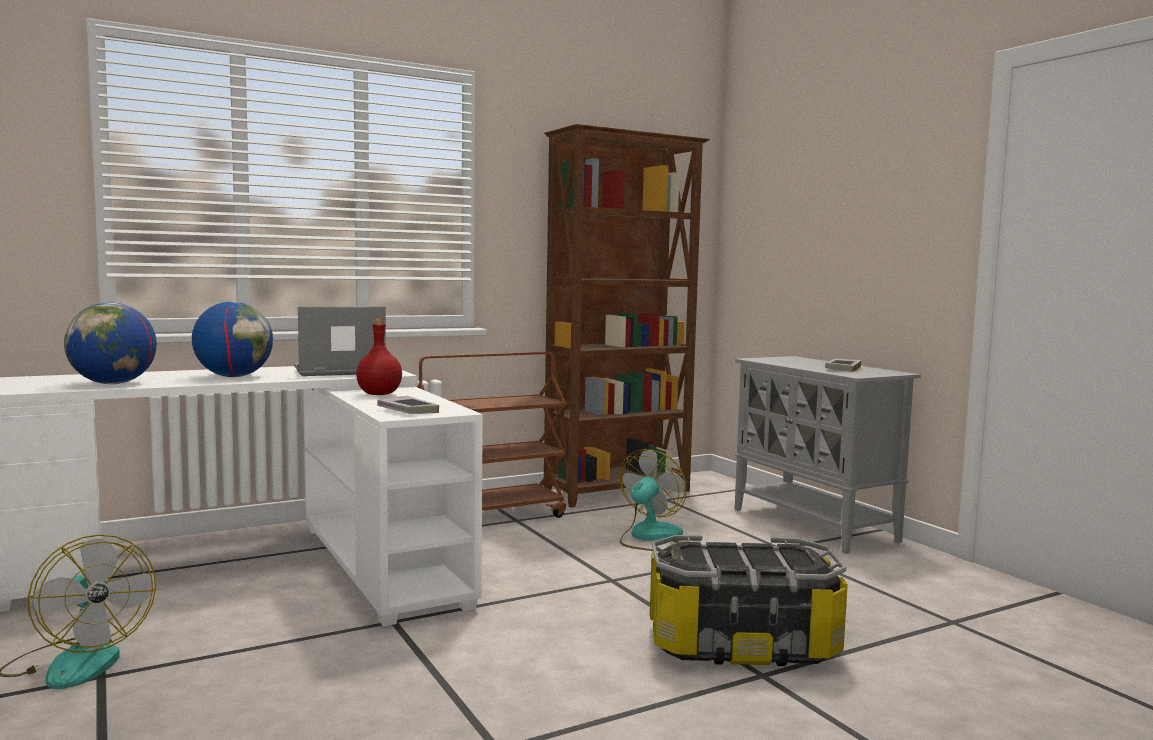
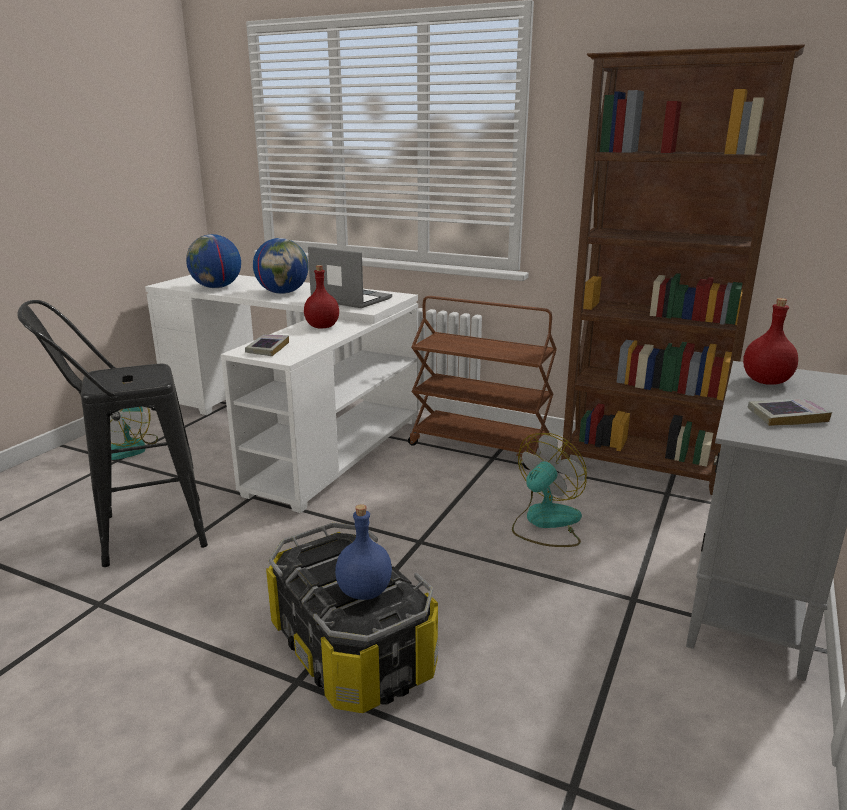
camera: 55 degrees right, 15 degrees up
(364, 697) = (139, 534): none -> black stool
(650, 538) = (545, 523): fan -> fan turned 45 degrees counterclockwise
(775, 558) = (363, 591): none -> blue bottle
(782, 362) = (765, 381): none -> red bottle

